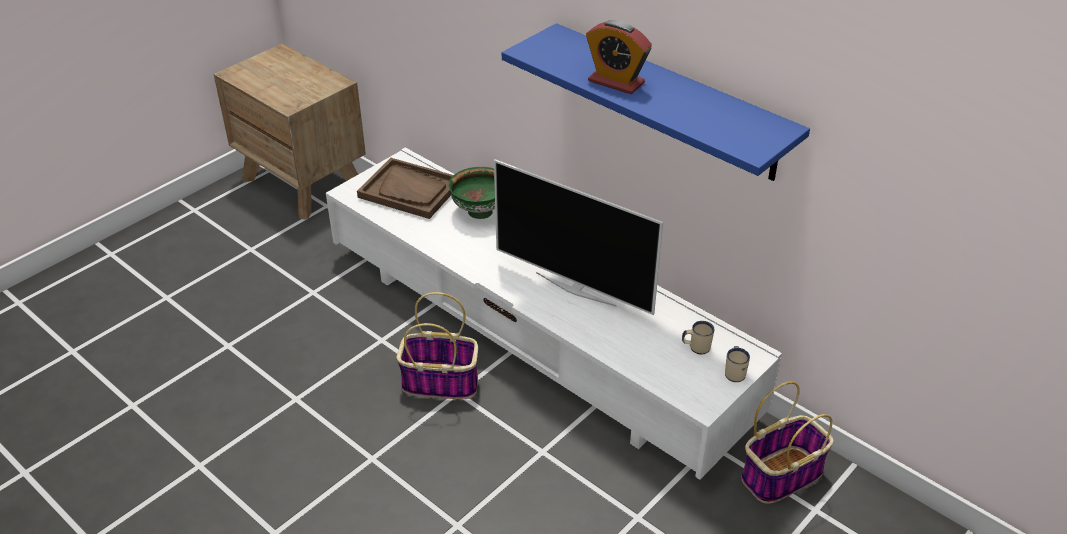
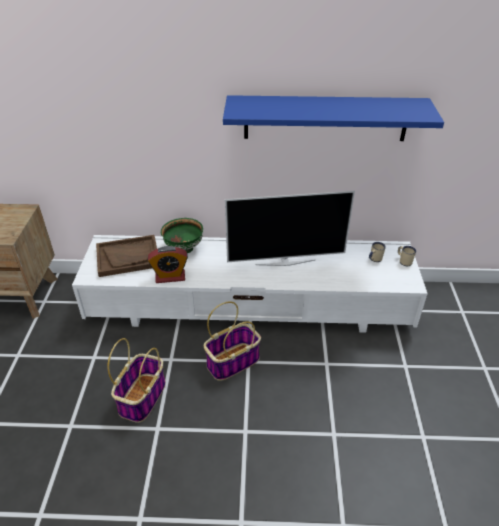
camera: 40 degrees left, 0 degrees up
(616, 82) = (311, 110): alarm clock -> alarm clock (170, 277)
(782, 474) = (433, 304): basket -> basket (142, 397)

